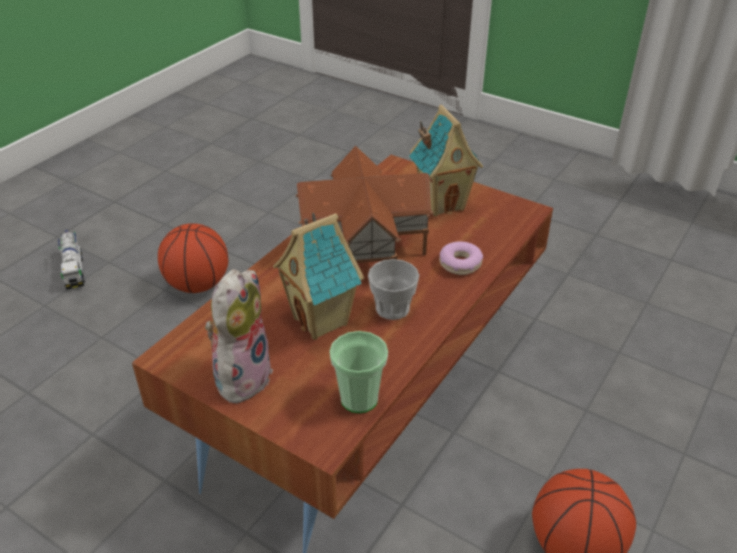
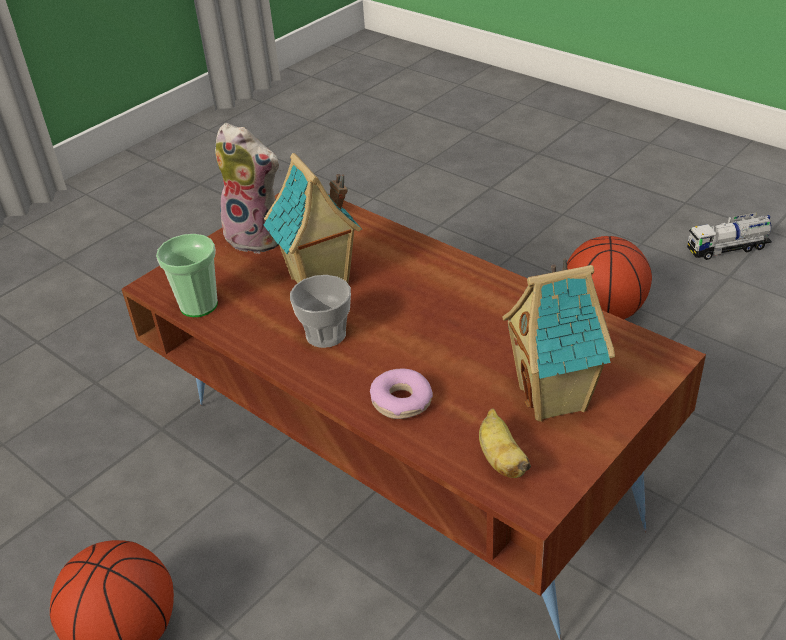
camera: 100 degrees right, 0 degrees up
(74, 270) = (623, 223): toy truck -> toy truck (727, 249)
(365, 247) = (450, 318): toy house -> none
(499, 222) = (501, 459): none -> banana

